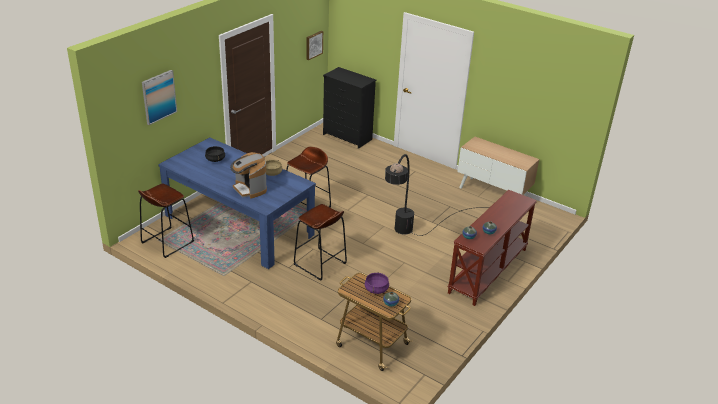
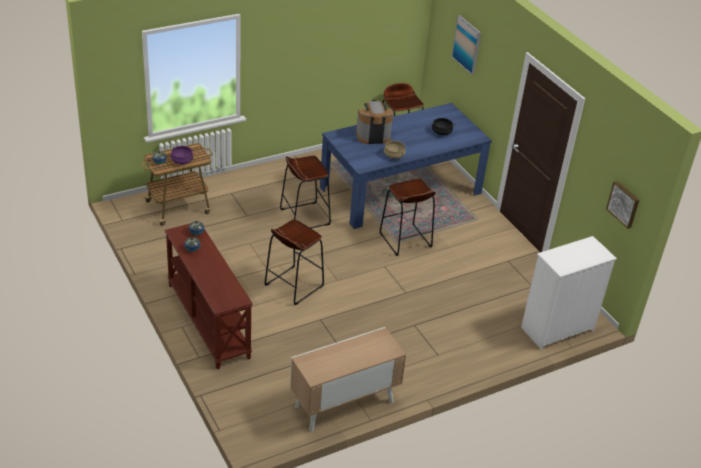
camera: 115 degrees right, 5 degrees up
(347, 137) = (556, 329): black dresser -> white dresser
(409, 243) = (293, 285): black floor lamp -> brown stool

